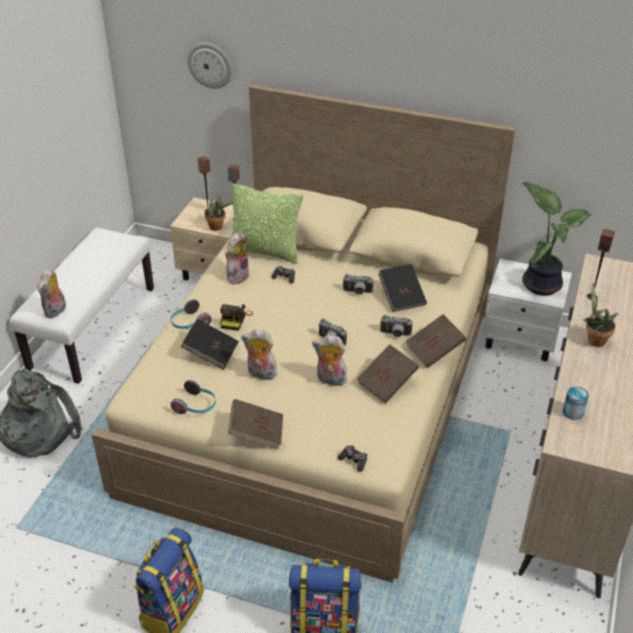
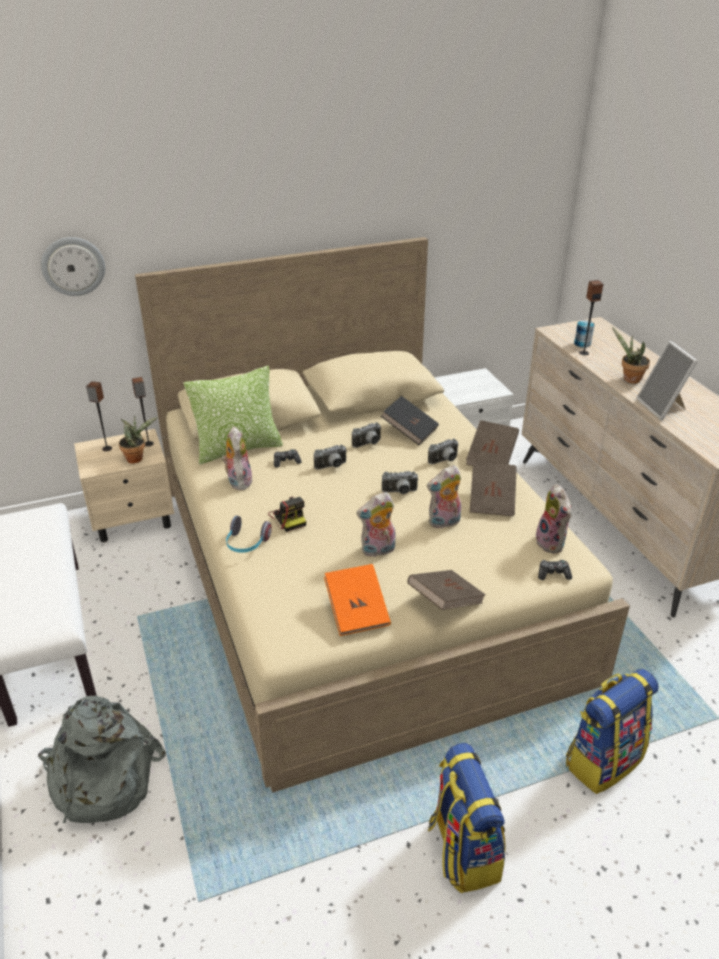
camera: 40 degrees left, 5 degrees down
(56, 312) = (44, 621): plush toy -> plush toy (552, 543)
(196, 406) = (357, 612): headphones -> orange book
(211, 353) = (306, 558): black book -> none
(309, 297) = (332, 466): none -> camera
(541, 283) = (476, 384): potted plant -> none
(573, 412) = (692, 432): can -> can (582, 343)
(581, 379) = (662, 407): none -> picture frame

